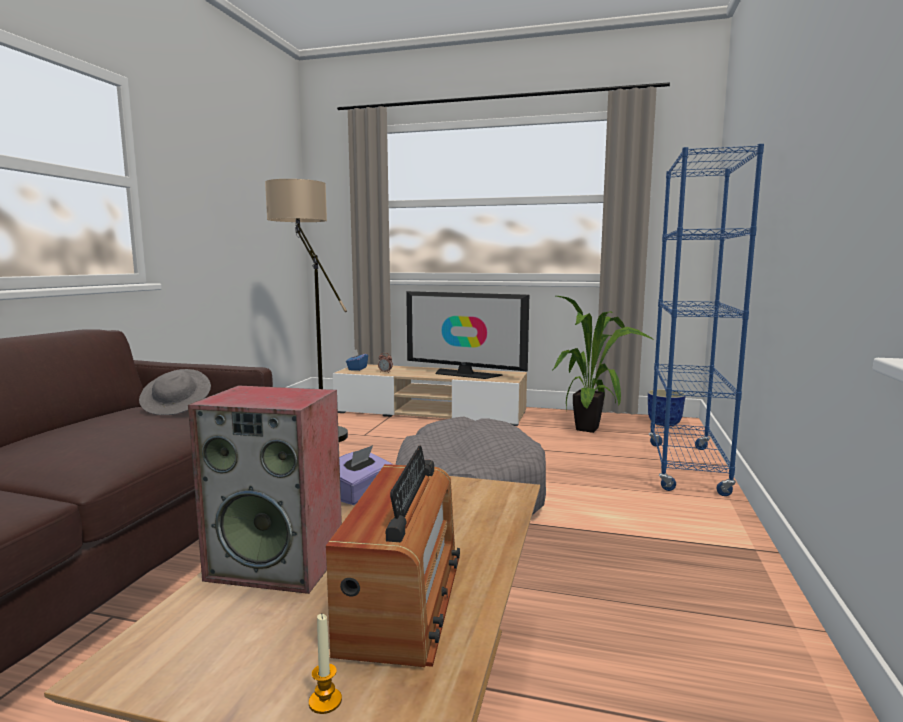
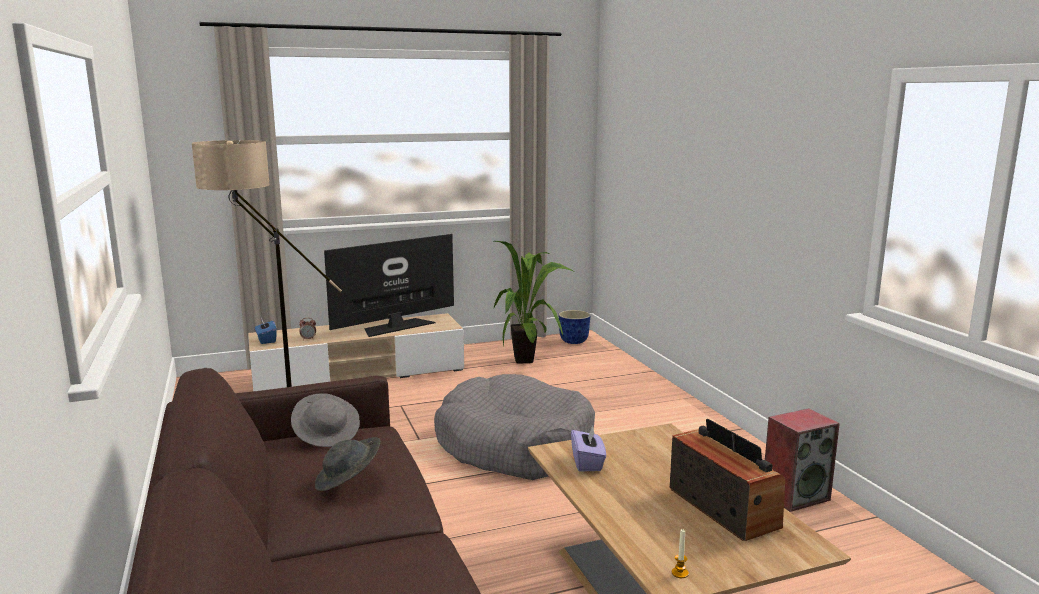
camera: 35 degrees left, 5 degrees up
(94, 437) = (348, 481): none -> grey hat
(278, 564) = (634, 516): speaker -> speaker (795, 496)
(325, 701) = (771, 555): candle -> candle (680, 573)
(465, 374) = (396, 327): television -> television turned 150 degrees clockwise
(686, 468) = (632, 380): blue bookcase -> none

